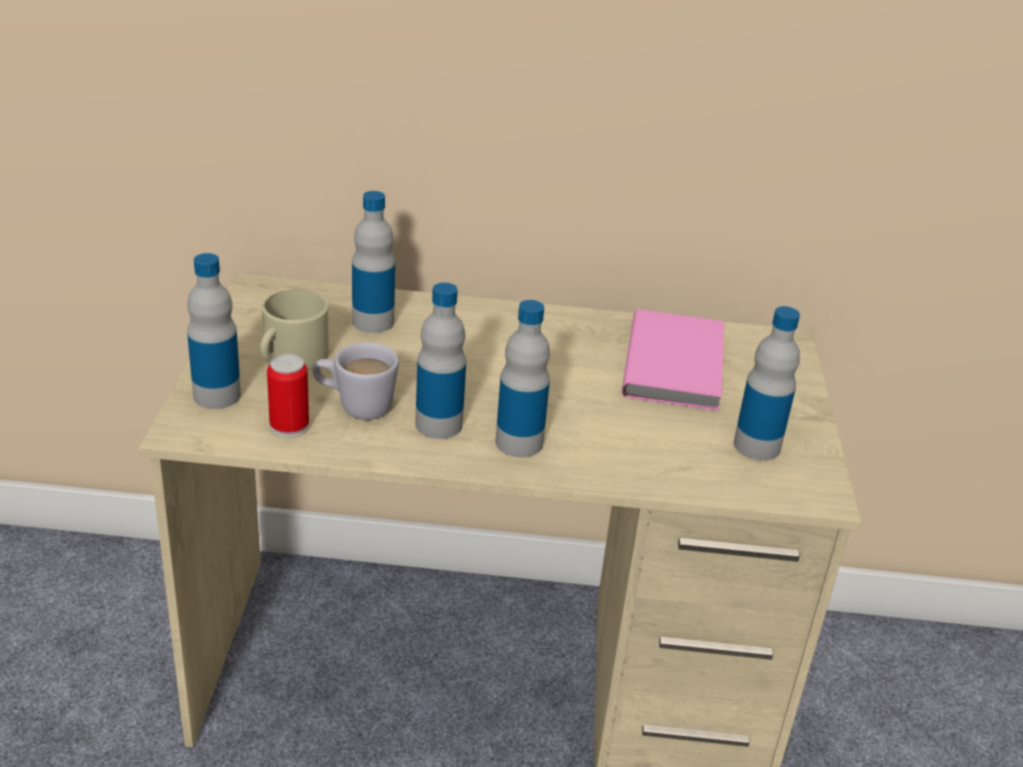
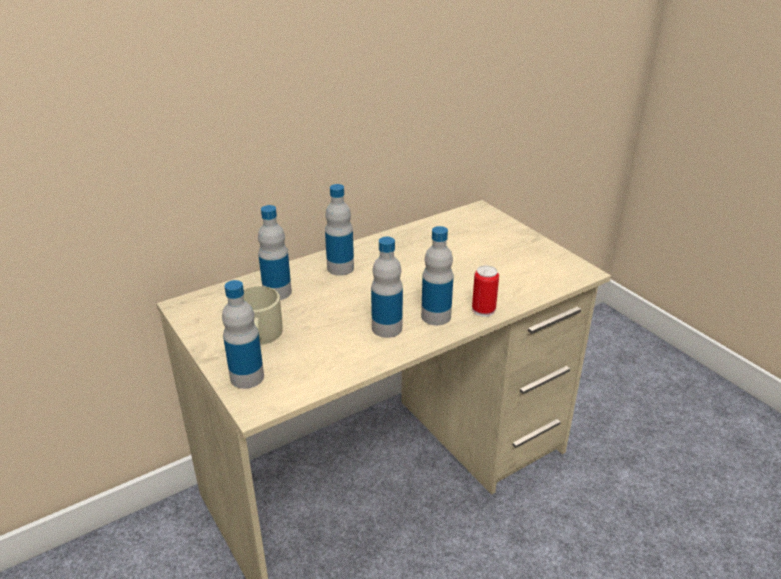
camera: 35 degrees left, 0 degrees up
(289, 426) = (313, 371): can -> can (483, 310)
(355, 407) = (332, 342): white mug -> none
(677, 364) = (450, 242): pink book -> none
(757, 446) = (532, 263): bottle -> bottle (340, 268)

